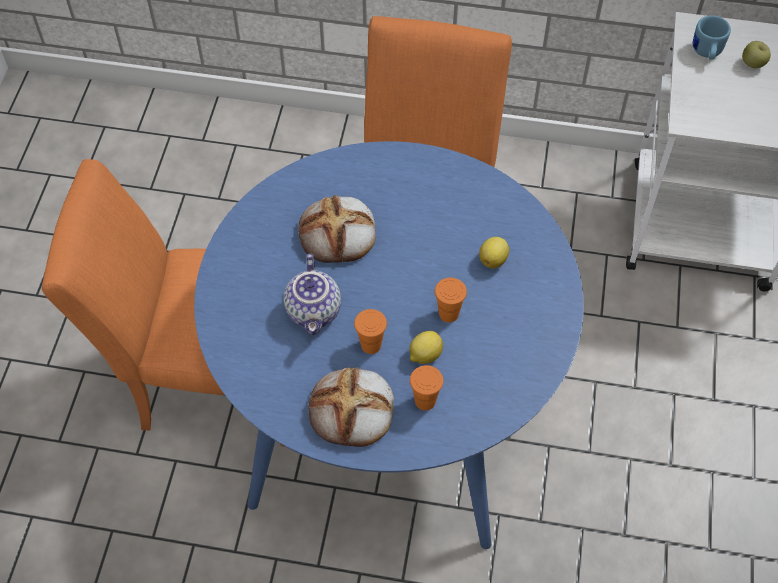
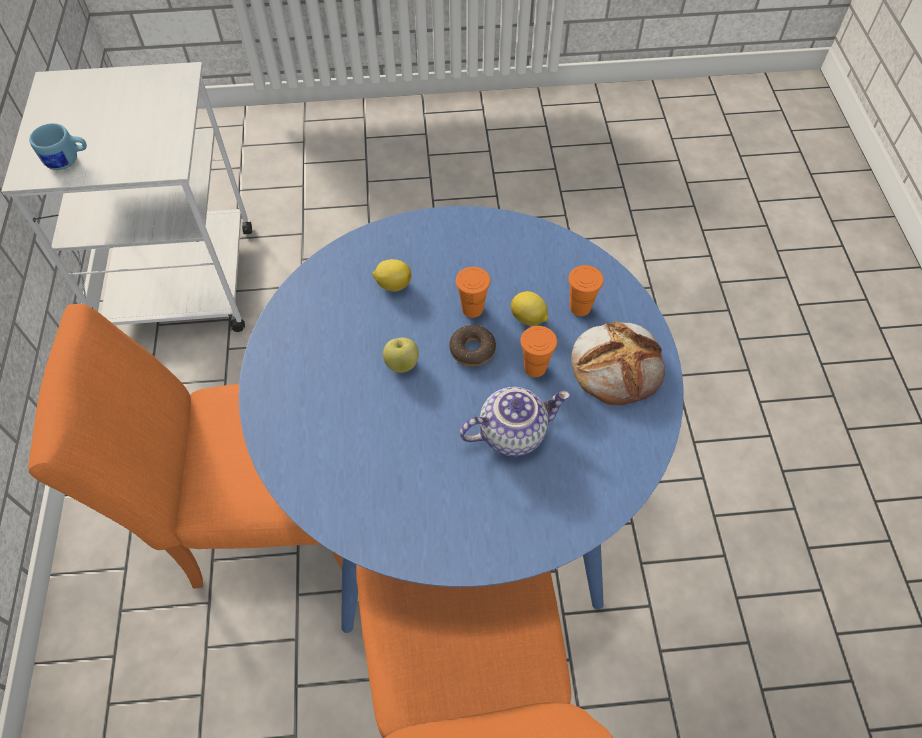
camera: 105 degrees left, 0 degrees up
(338, 234) = (397, 437): bread -> none
(404, 303) = (472, 350): none -> donut
(752, 64) = (84, 126): apple -> apple (402, 364)

